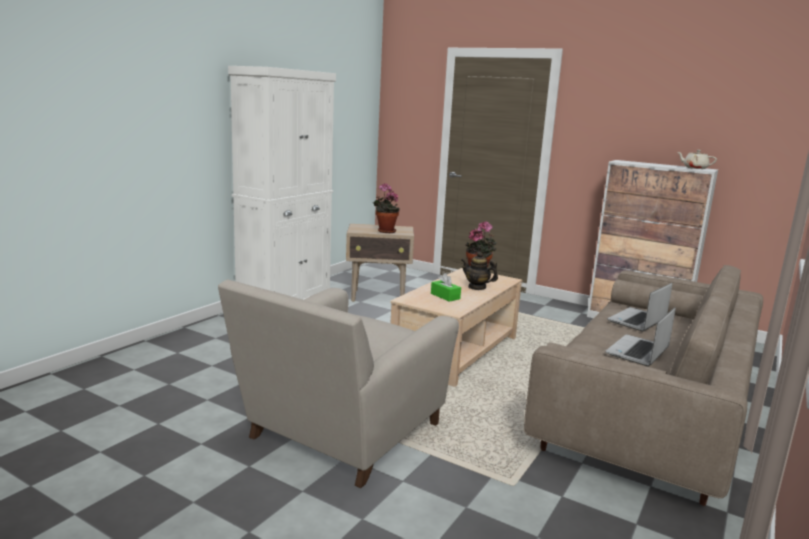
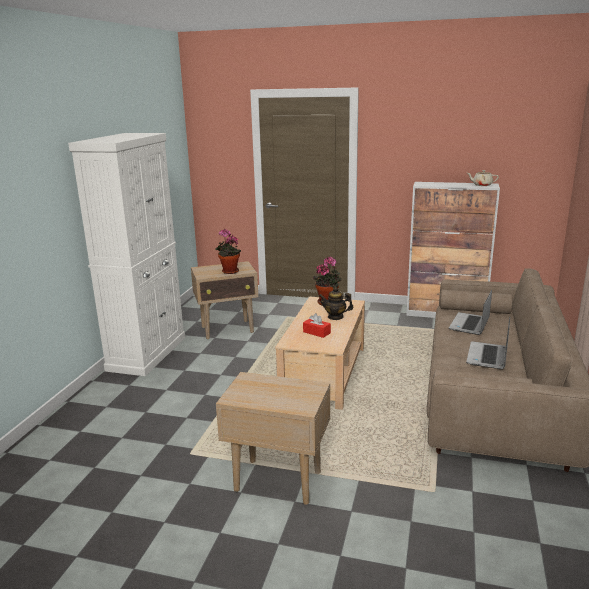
camera: 15 degrees left, 5 degrees up
(339, 435) = (277, 481): beige armchair -> beige side table
(445, 296) = (316, 332): green tissue box -> red tissue box

